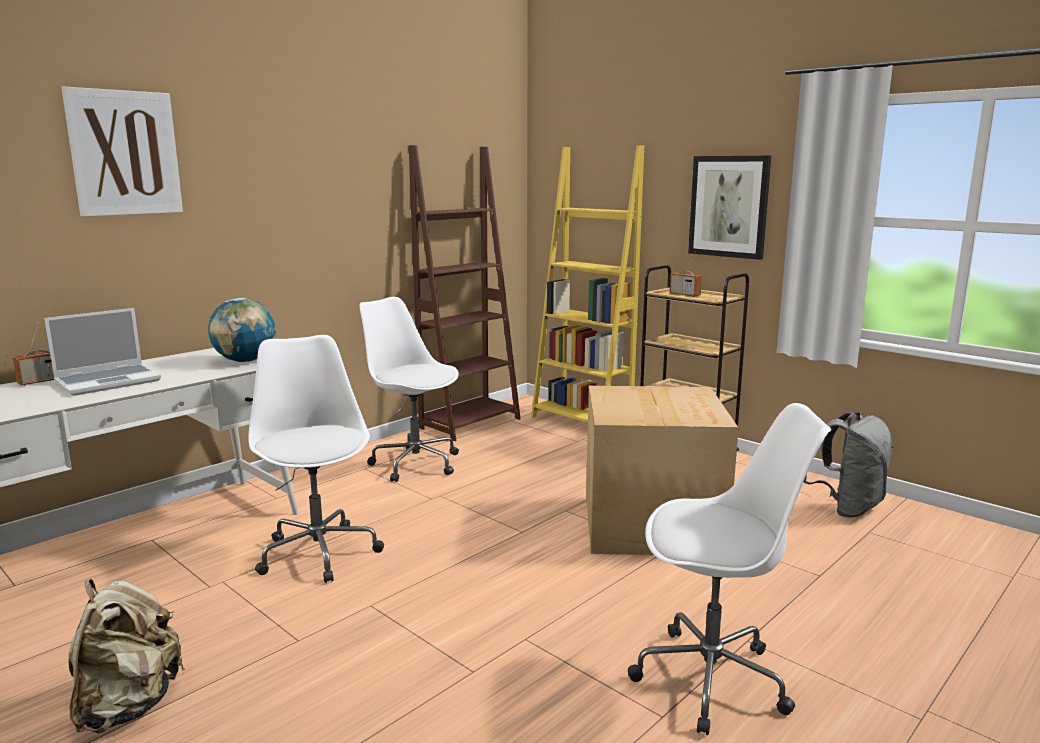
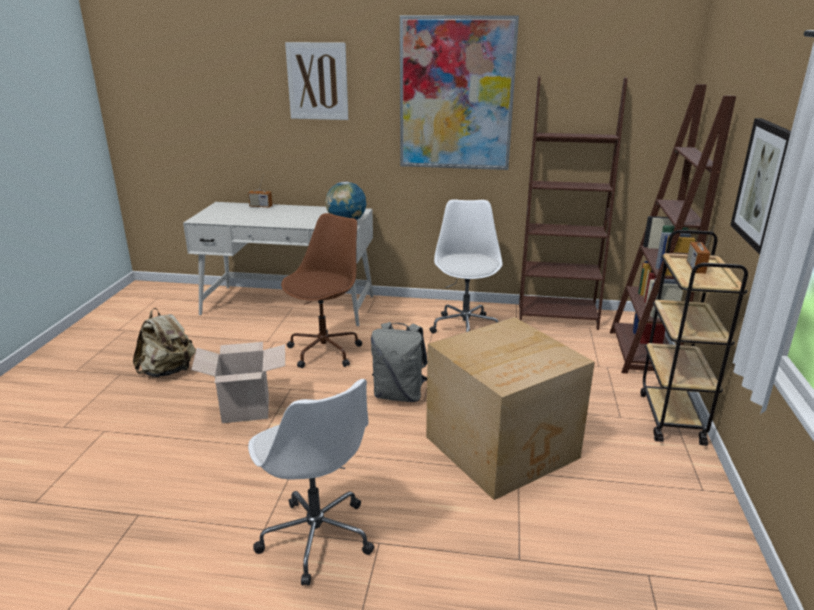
camera: 55 degrees right, 10 degrees up
(109, 381) = (276, 215): laptop -> none
(318, 552) = (325, 351): white office chair -> brown office chair
(324, 169) = (456, 95): none -> picture
(367, 655) = (246, 409): none -> cardboard box
(581, 421) = (641, 353): yellow bookcase -> brown bookcase
(846, 508) = (683, 548): grey backpack -> grey backpack (399, 395)

